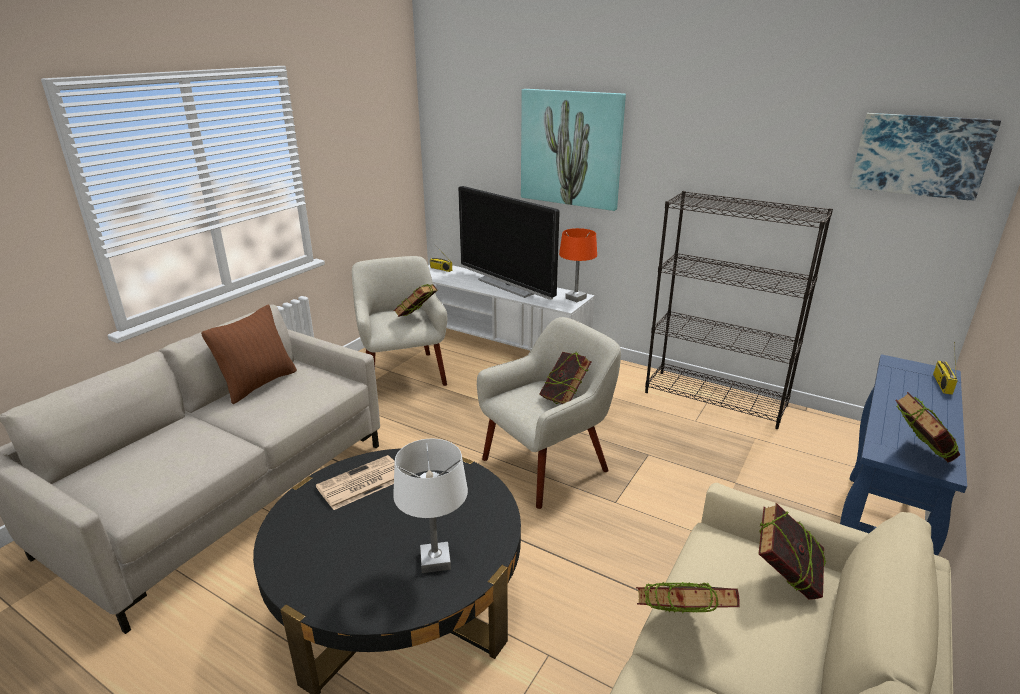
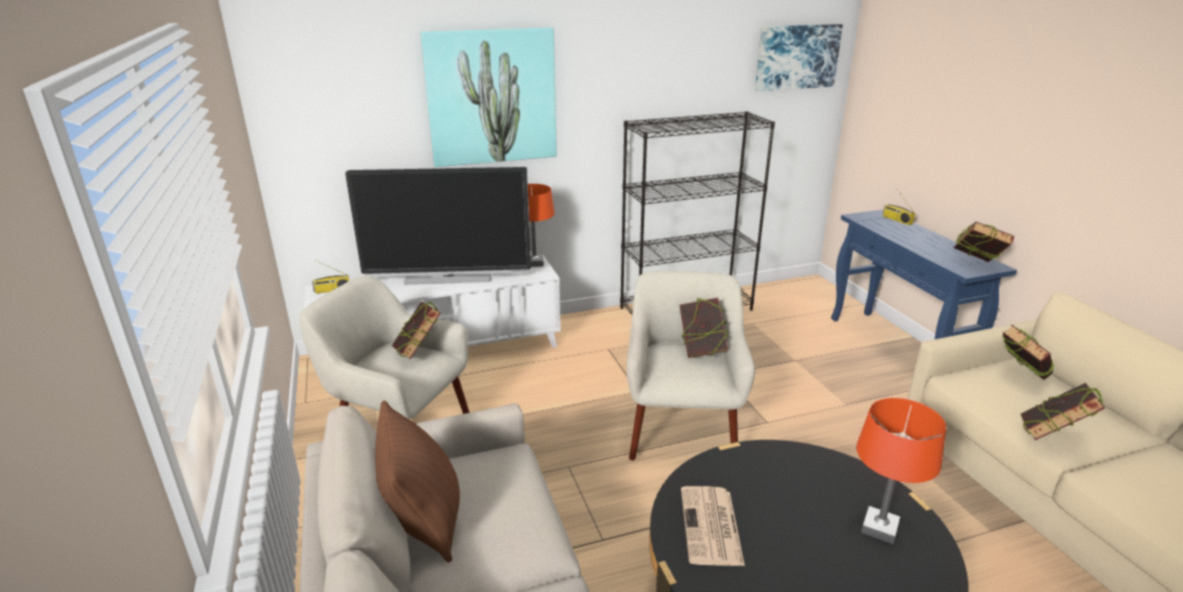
camera: 50 degrees left, 0 degrees up
(436, 560) = (879, 528): white table lamp -> orange table lamp

